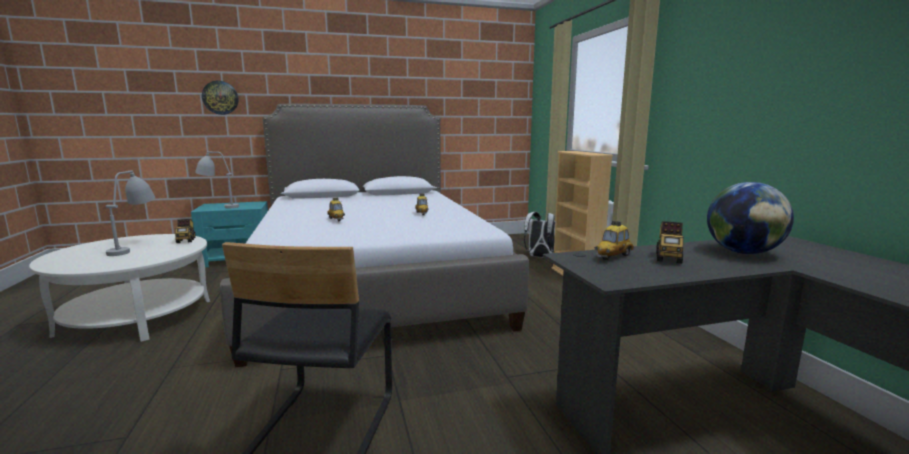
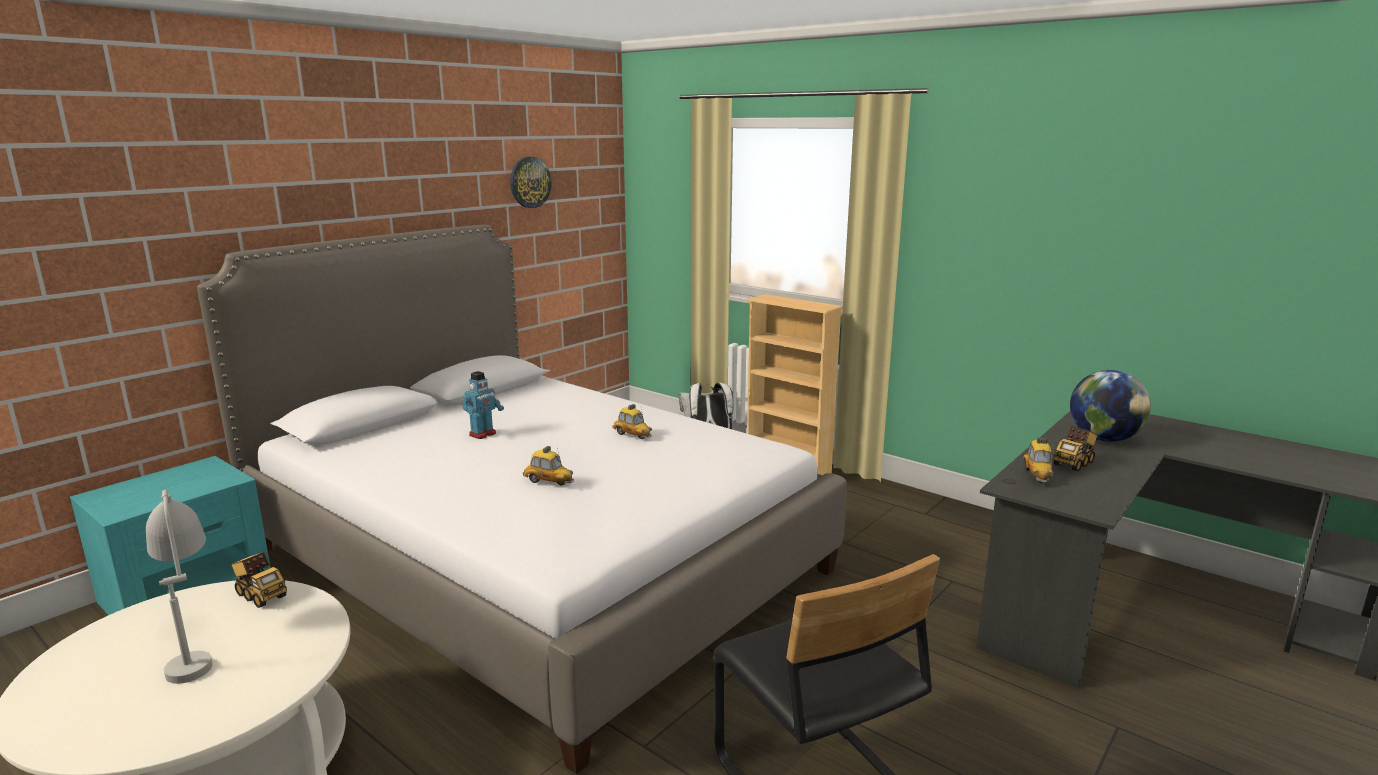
camera: 35 degrees left, 5 degrees up
(218, 206) = (138, 496): grey table lamp -> none
(220, 97) = (87, 253): wall clock -> wall clock (530, 182)
(357, 204) = (483, 434): none -> toy robot
(668, 258) = (1074, 463): toy truck -> toy truck turned 60 degrees clockwise

